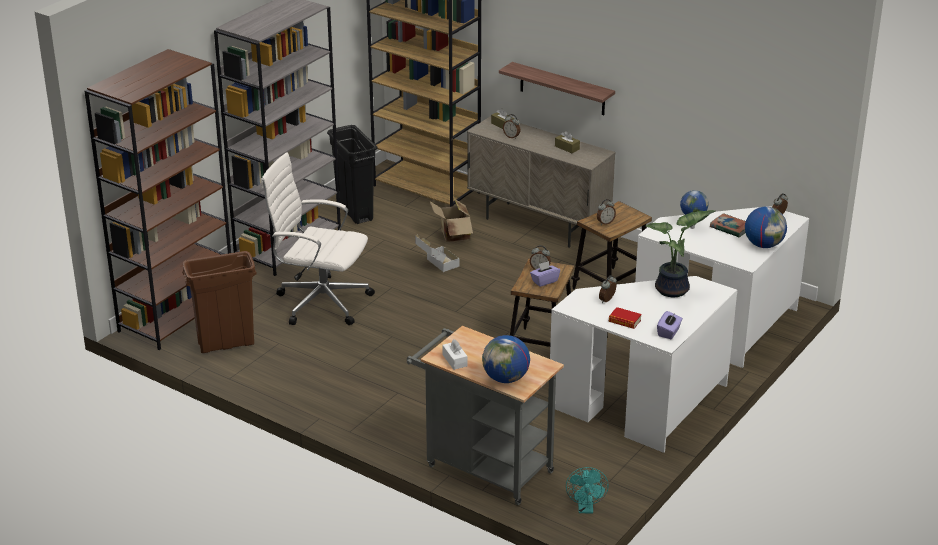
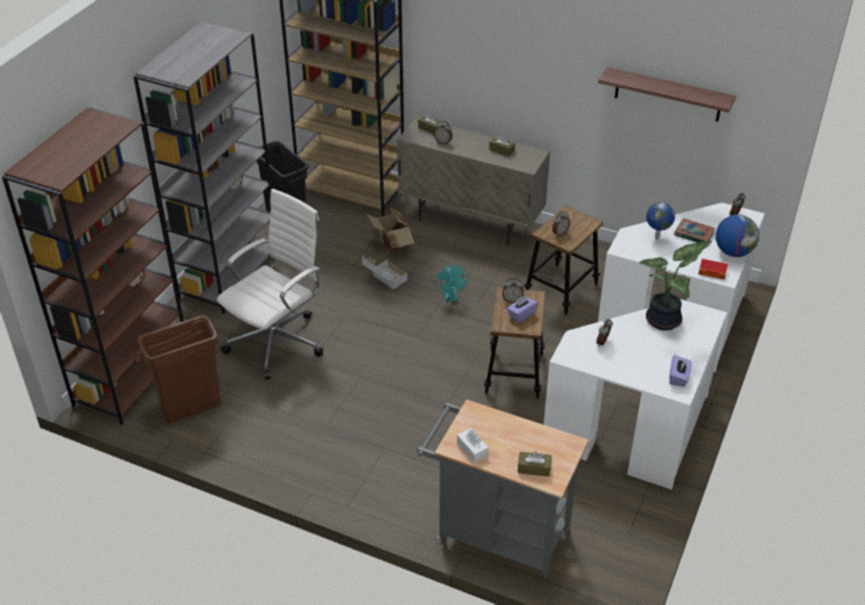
camera: 10 degrees left, 10 degrees up
(320, 302) = (278, 341): white office chair -> white office chair turned 120 degrees clockwise
(506, 378) = (534, 468): globe -> brown tissue box
(562, 89) = (492, 91): shelf -> shelf (668, 95)
(586, 508) = (615, 575): turquoise fan -> turquoise fan (451, 297)
(624, 321) = (629, 368): book -> book (712, 272)

